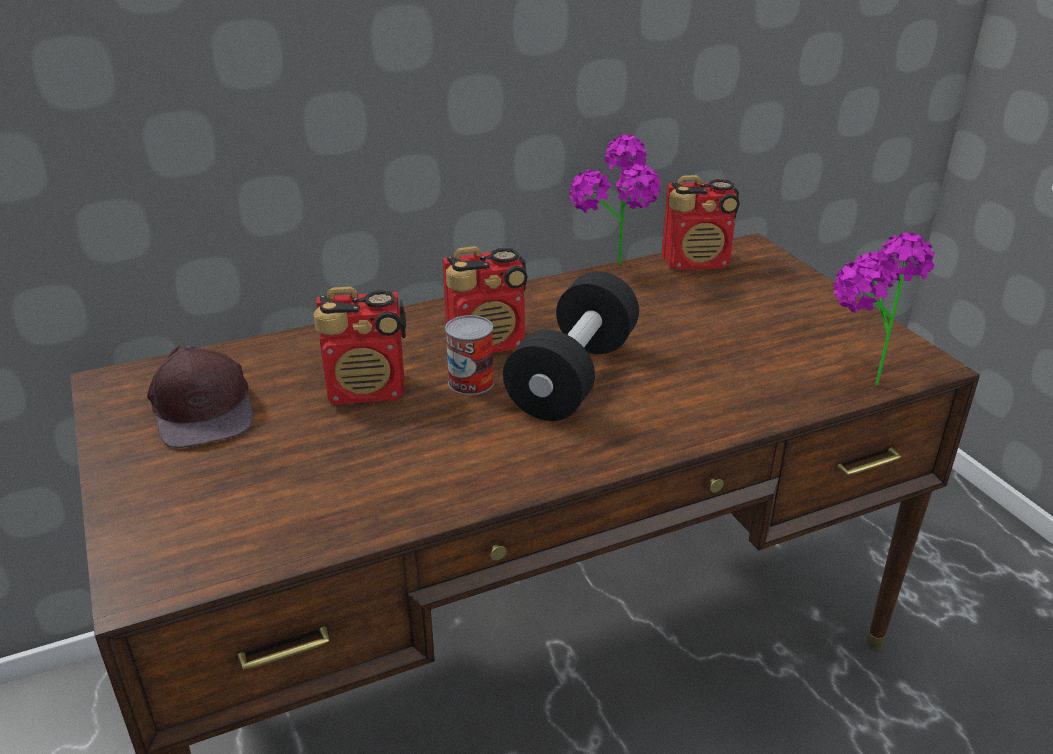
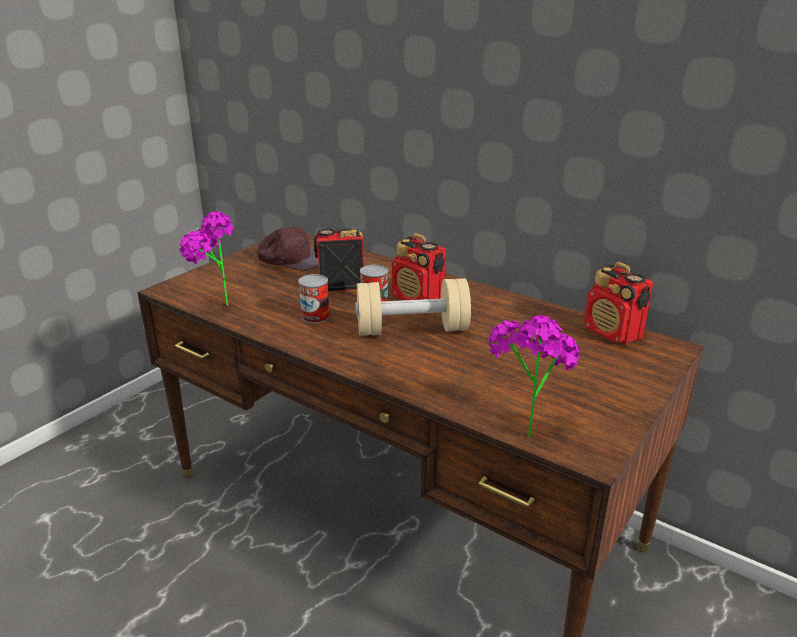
camera: 60 degrees right, 5 degrees down
(204, 407) = (291, 258): brown cap -> brown cap turned 105 degrees counterclockwise
(368, 390) = (340, 285): radio -> radio turned 120 degrees clockwise
(450, 442) = (315, 316): none -> can
(573, 376) = (412, 330): black dumbbell -> beige dumbbell
(614, 271) = (555, 310): potted plant -> potted plant (214, 306)

